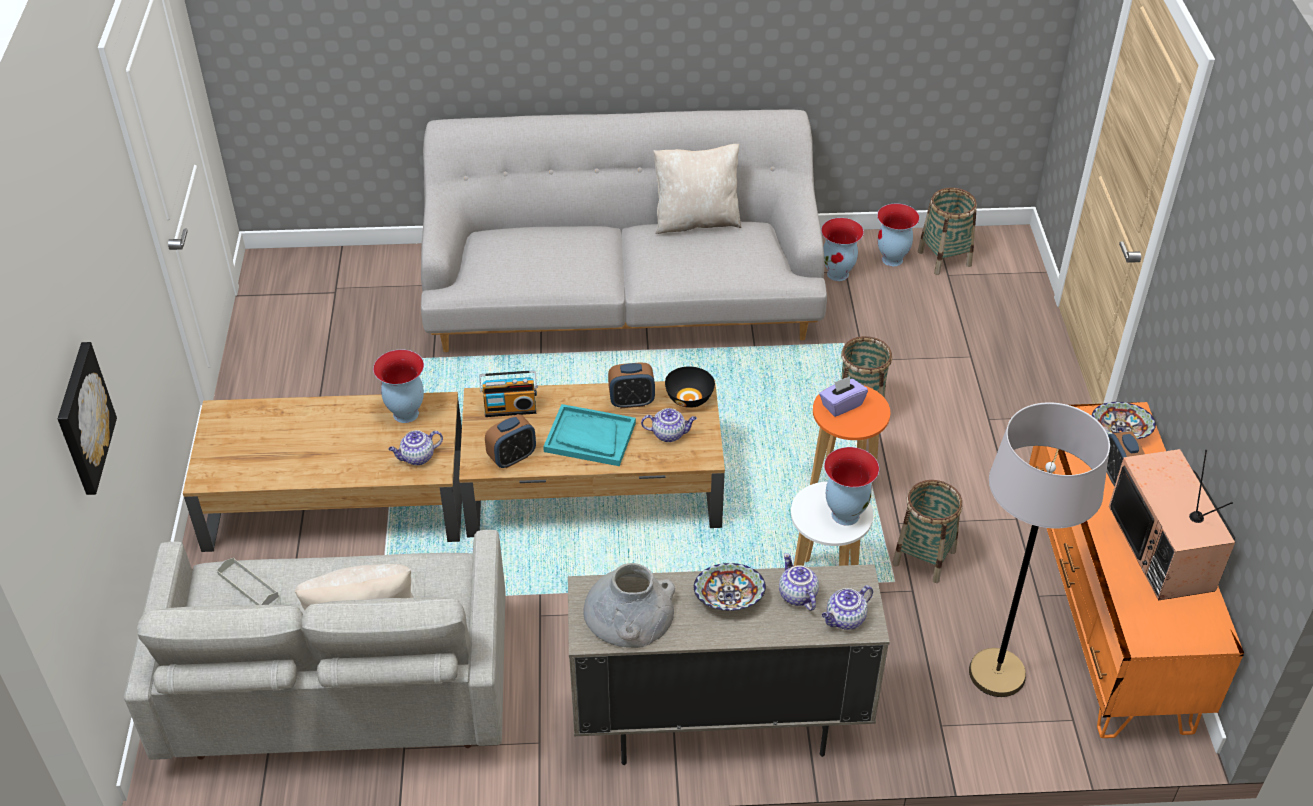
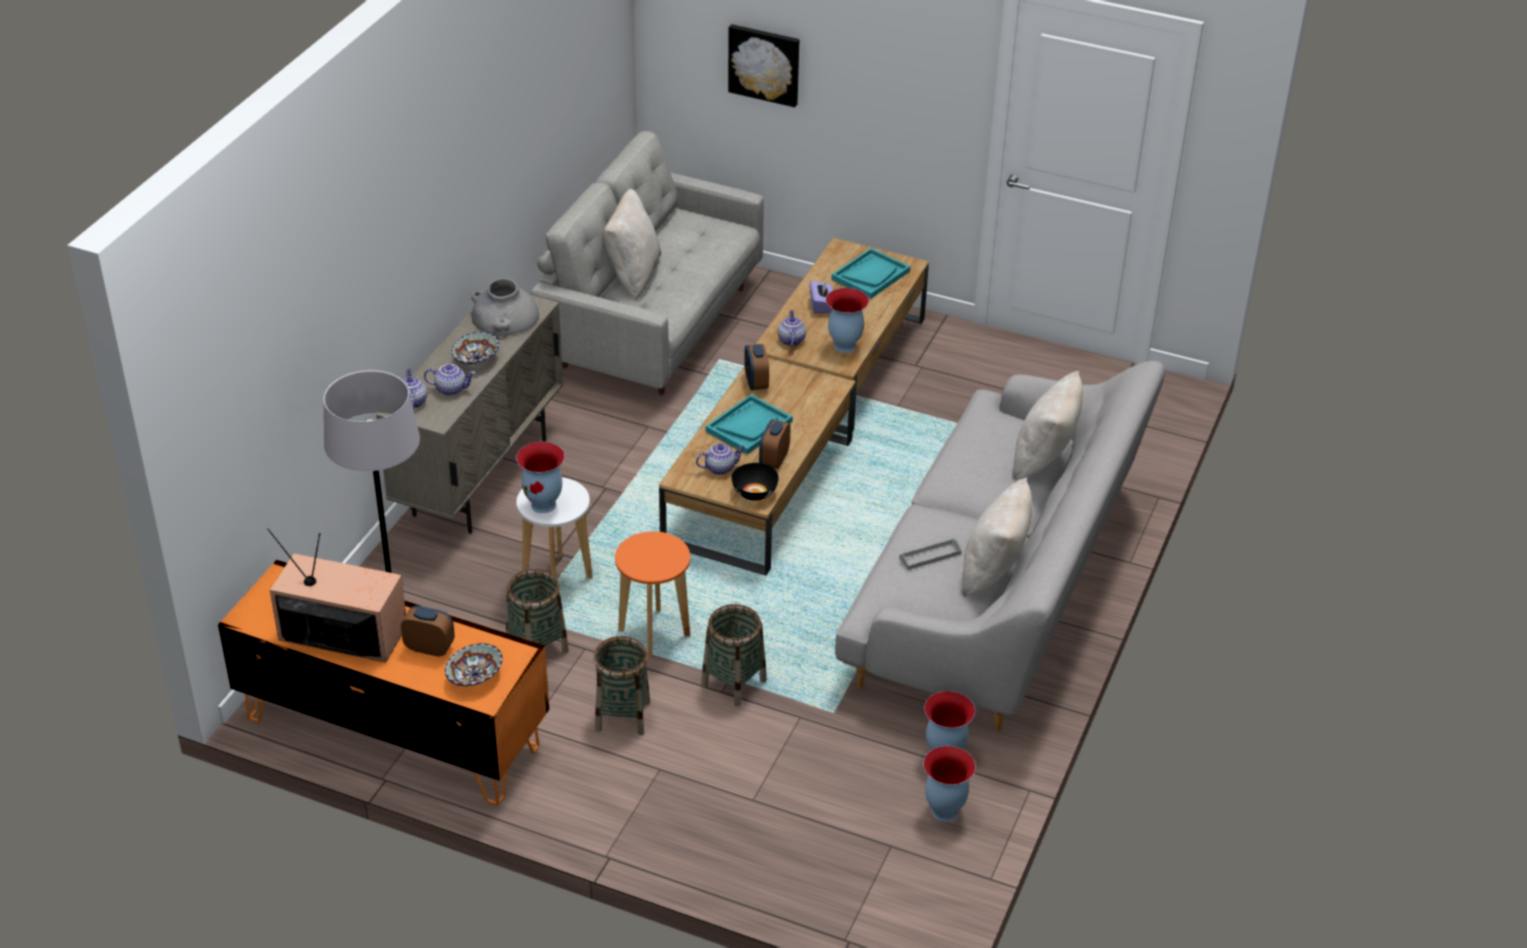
camera: 115 degrees right, 5 degrees down
(248, 585) = (714, 239): grey tray -> grey tray (930, 556)
(254, 436) = (870, 275): none -> turquoise tray
(510, 408) = (813, 396): radio -> none
(524, 229) = (1044, 459): none -> beige pillow
(669, 434) = (720, 468): teapot -> teapot turned 135 degrees counterclockwise
(841, 405) = (662, 552): purple tissue box -> purple tissue box (821, 305)
(944, 258) = (921, 857): basket -> basket (622, 716)

